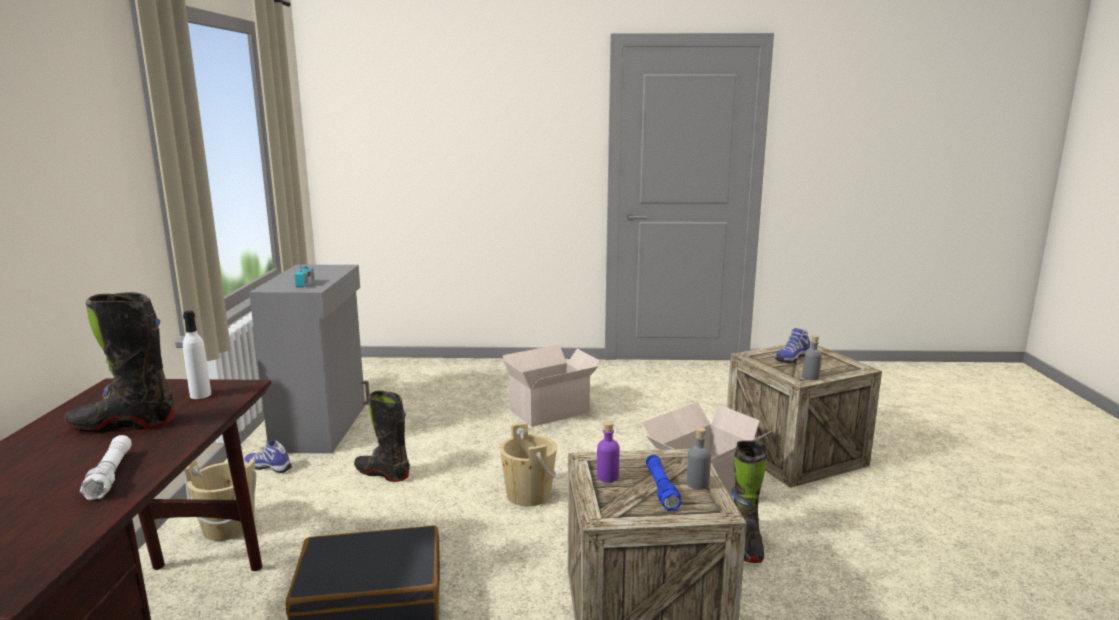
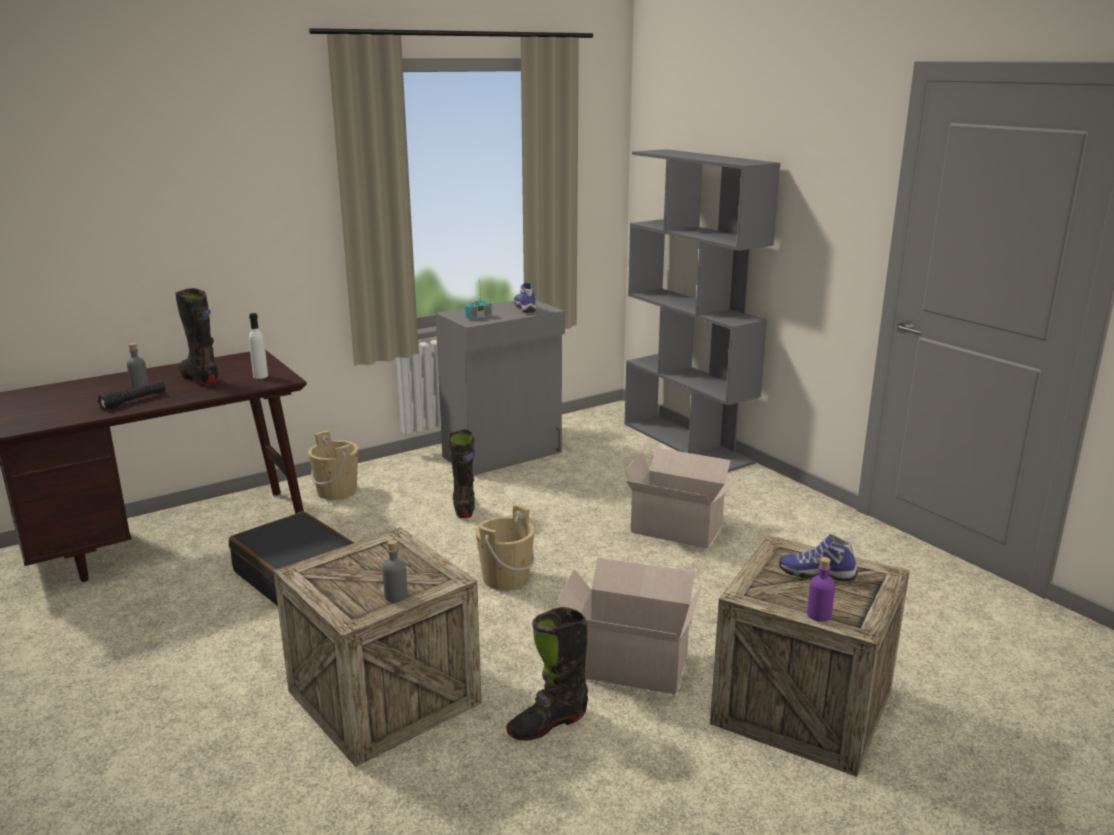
camera: 55 degrees right, 5 degrees up
(110, 475) = (134, 401): white flashlight -> black flashlight
(269, 467) = (423, 466): shoe -> shoe (526, 308)
(437, 364) = (687, 443): none -> grey bookcase
(607, 477) = (371, 554): purple bottle -> purple bottle (819, 615)
(661, 489) = (370, 582): blue flashlight -> none
(810, 377) = (766, 598): grey bottle -> grey bottle (140, 386)

